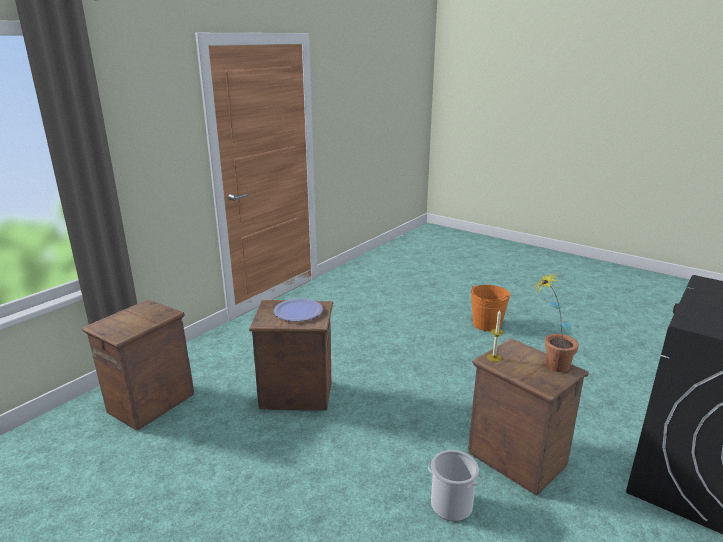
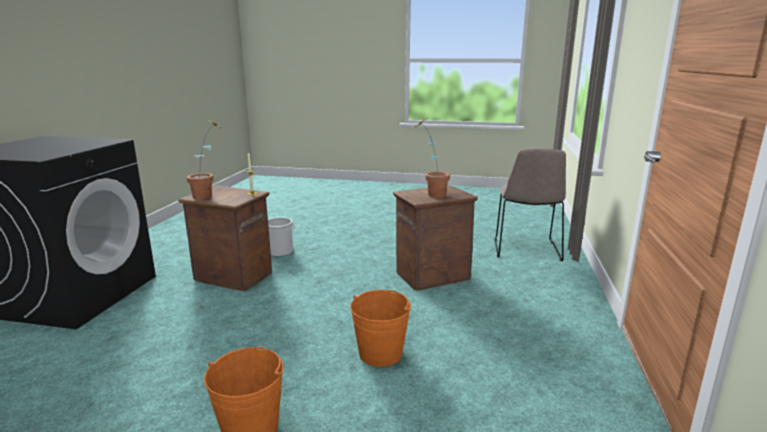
camera: 155 degrees right, 5 degrees down
(150, 404) = (526, 251): crate -> beige chair
(298, 311) = (431, 194): plate -> potted plant
(400, 341) = (380, 353): none -> orange bucket

